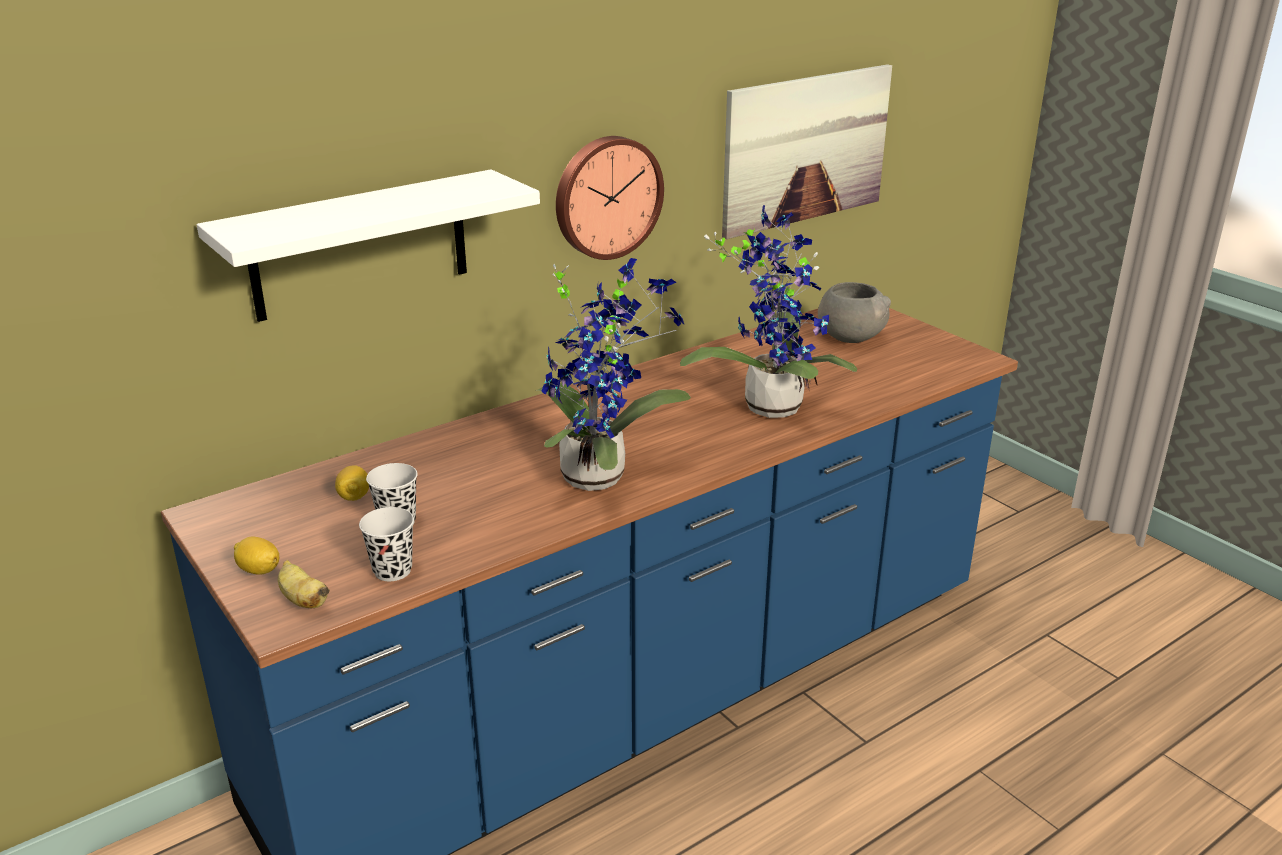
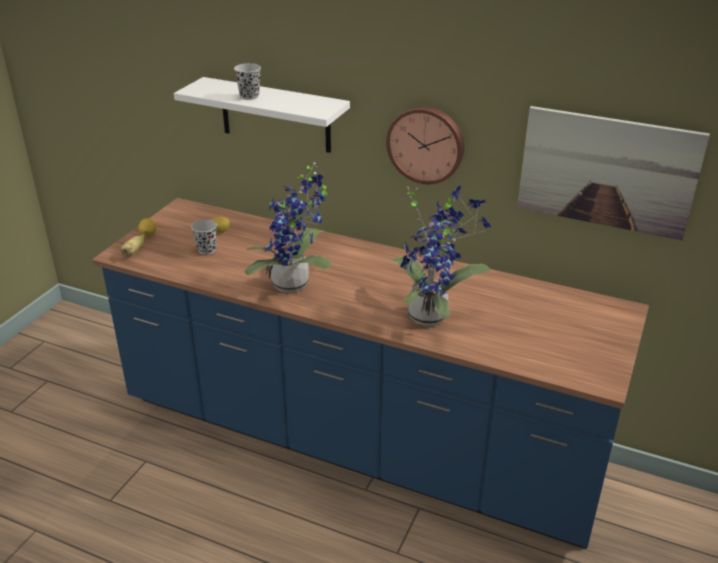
camera: 60 degrees right, 5 degrees up
(392, 570) = (168, 263): black cup -> black cup (249, 96)
(850, 337) = (566, 318): grey bowl -> none

